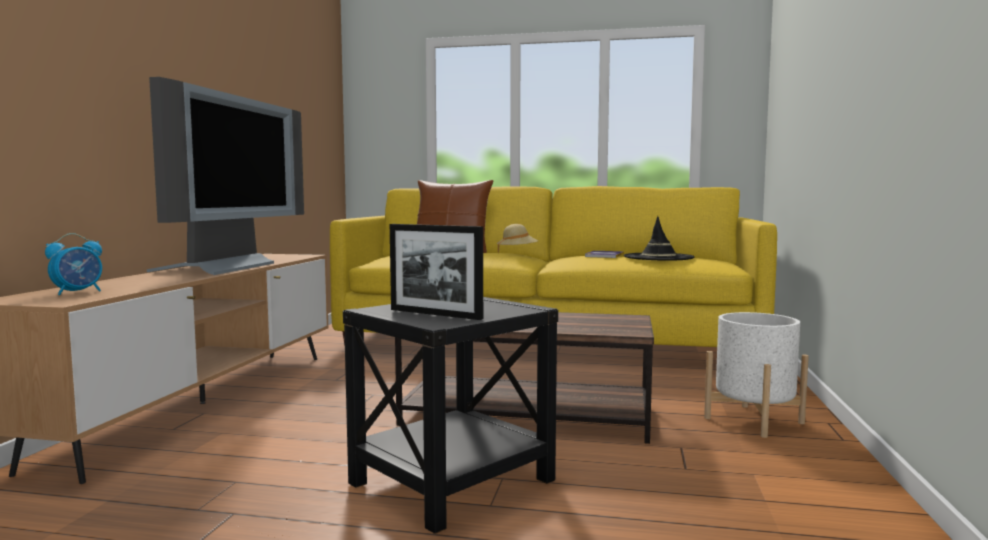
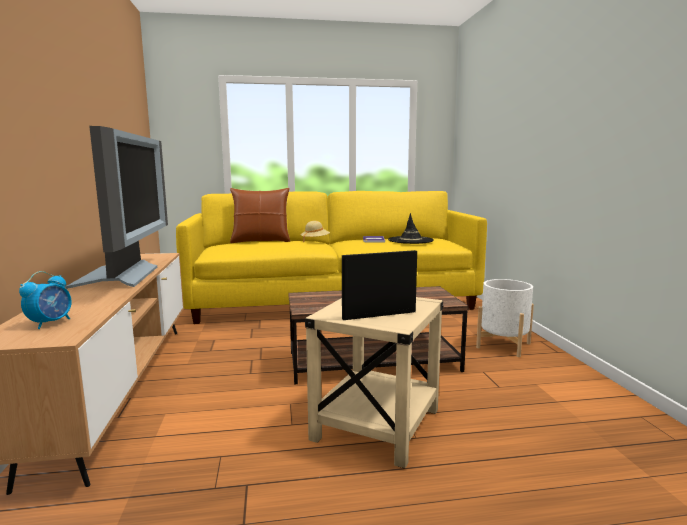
camera: 20 degrees left, 5 degrees up
(435, 314) = (379, 315): picture frame -> picture frame turned 150 degrees clockwise
(451, 484) = (376, 426): black side table -> beige side table

